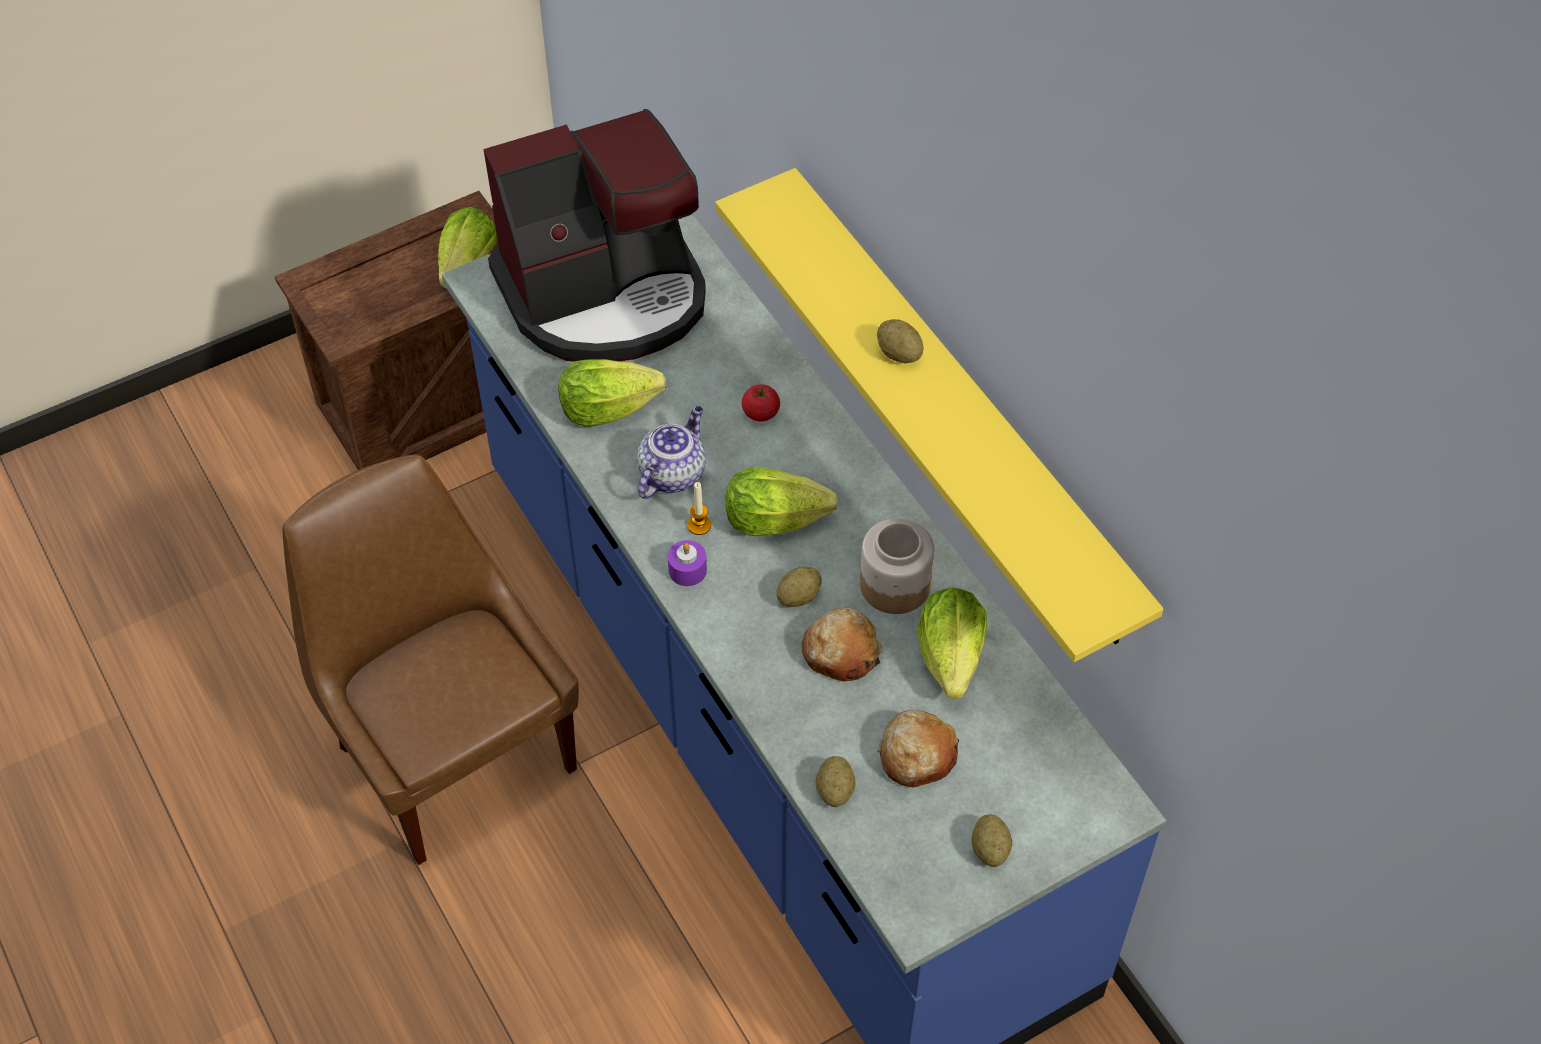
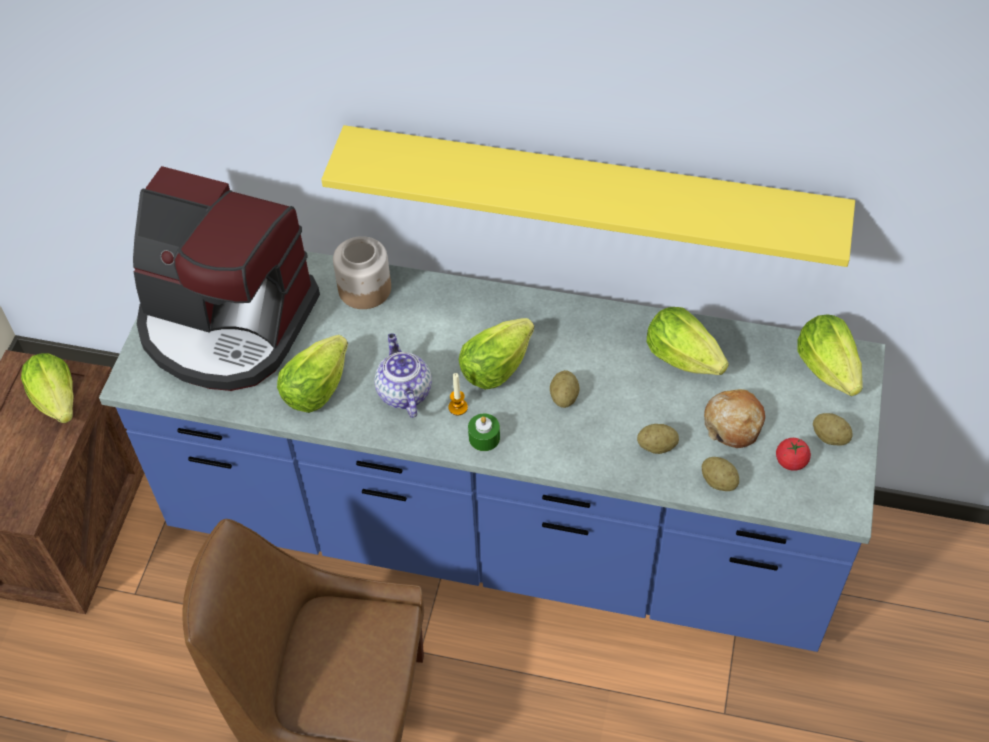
camera: 45 degrees left, 0 degrees up
(605, 294) = (226, 324): coffee machine -> coffee machine turned 90 degrees clockwise
(687, 570) = (484, 438): purple candle -> green candle
(760, 413) = (410, 315): tomato -> tomato (791, 461)
(841, 652) = (625, 406): bread -> none
(894, 585) = (605, 346): jar -> jar (364, 289)
(899, 353) = (545, 180): potato -> potato (657, 446)
(1075, 789) = (827, 368): none -> lettuce

